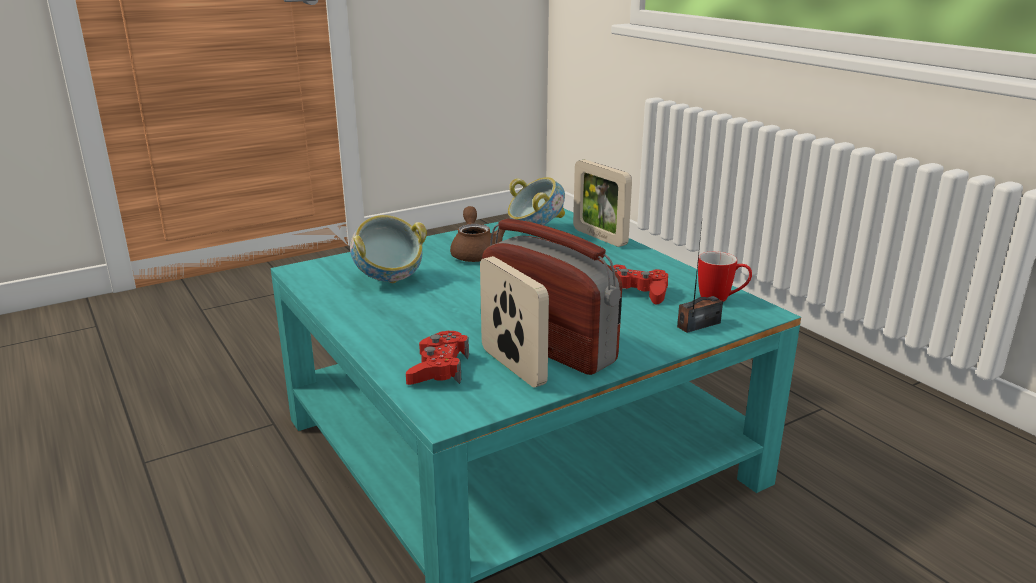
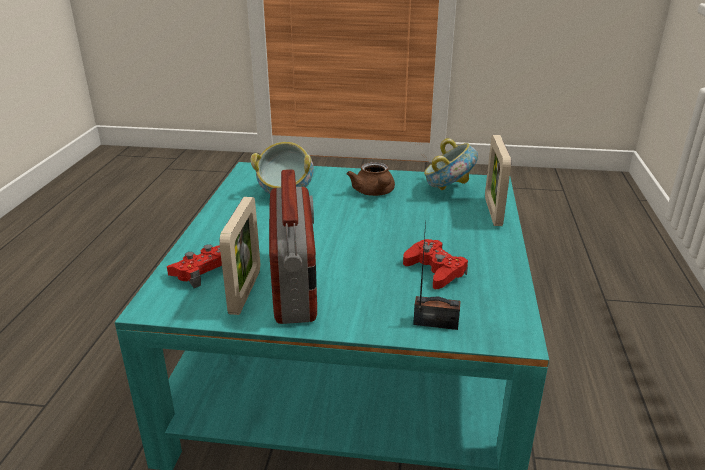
camera: 40 degrees right, 5 degrees up
(475, 253) = (374, 193): brown teapot -> brown teapot turned 135 degrees clockwise
(721, 299) = (498, 309): mug -> none

